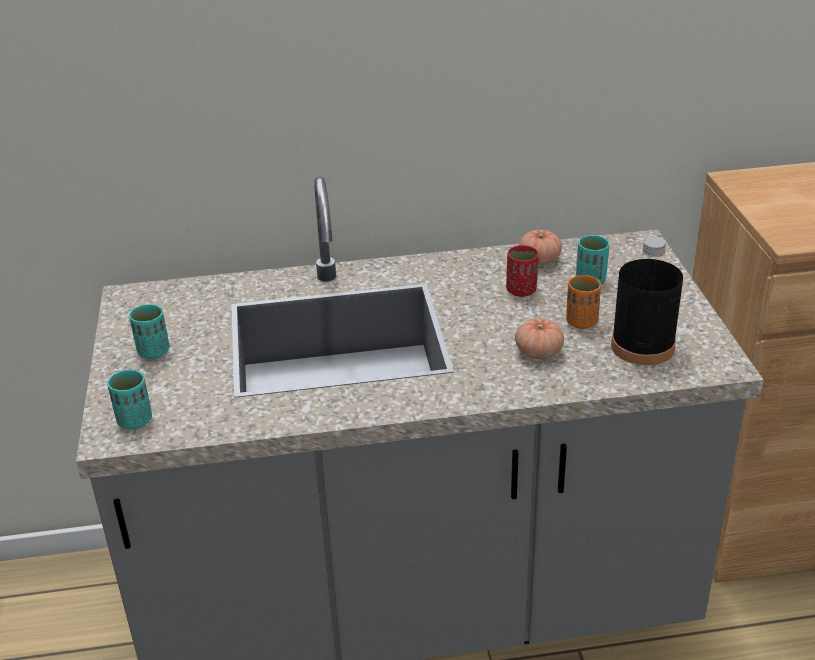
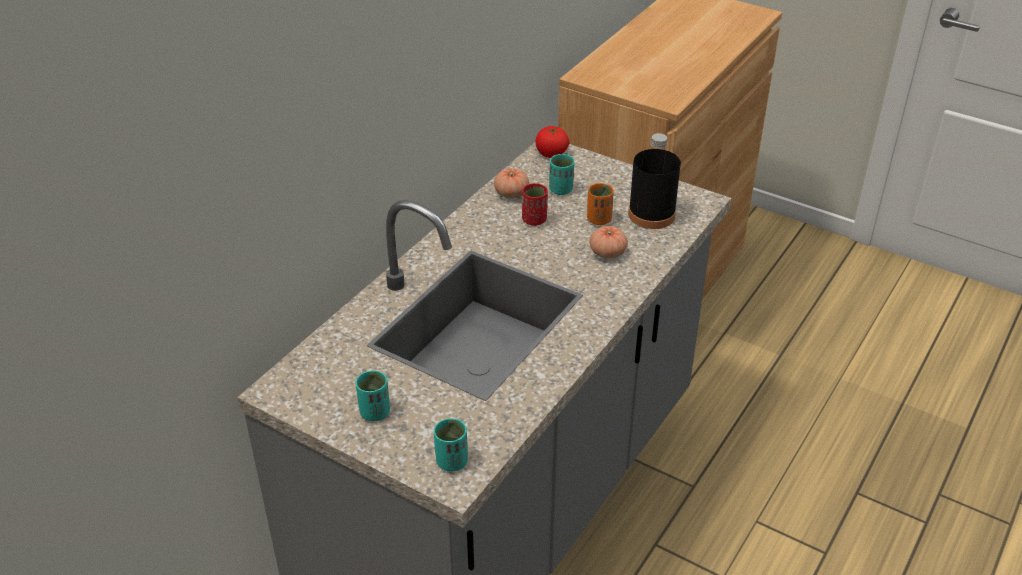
camera: 50 degrees left, 5 degrees up
(636, 247) = (551, 153): none -> tomato

